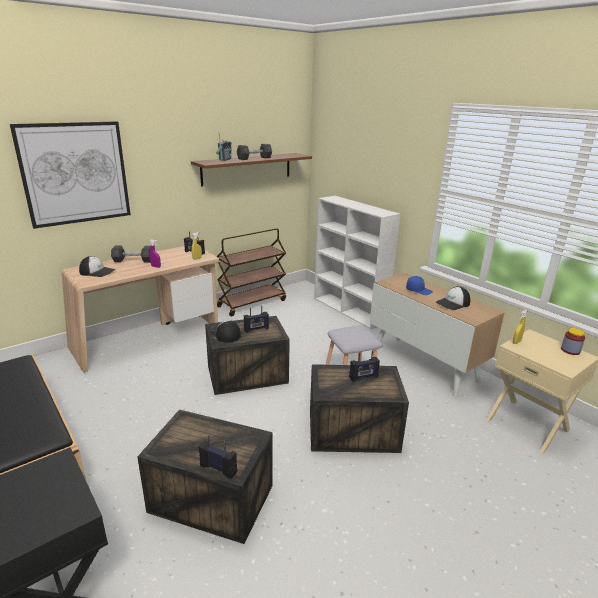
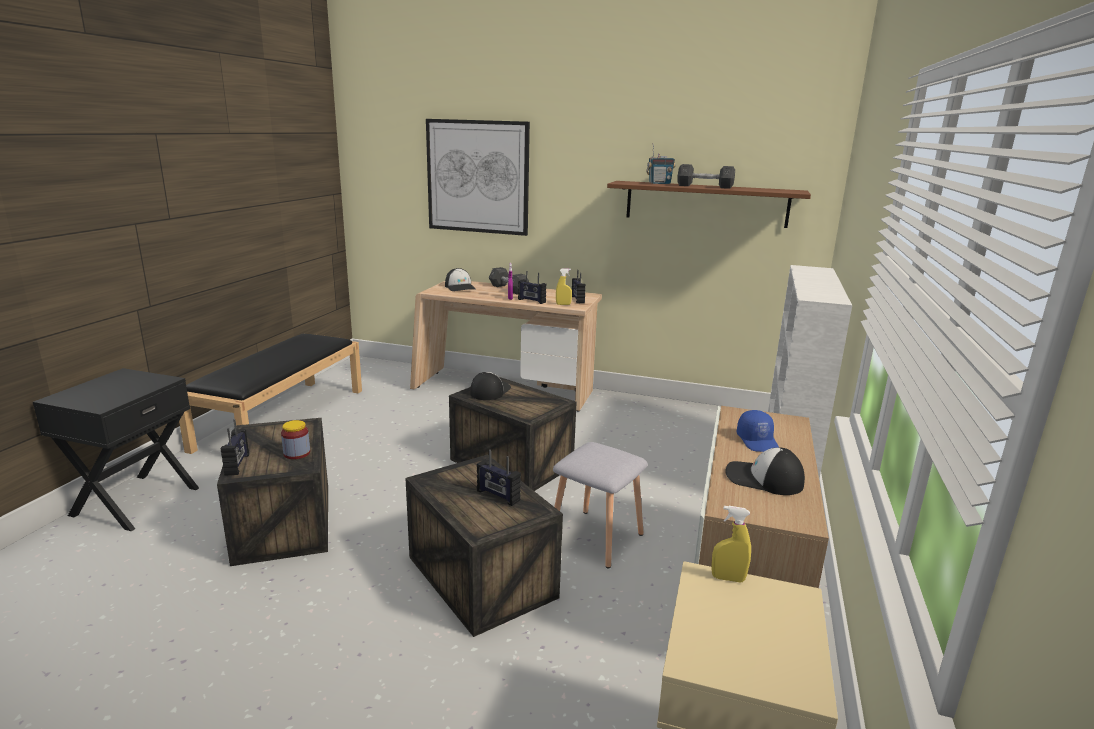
camera: 55 degrees right, 5 degrees down
(252, 303) = (669, 408): brown cart -> none
(256, 329) = (524, 401): radio -> radio (531, 301)
(570, 350) = (800, 661): jar -> jar (297, 453)

